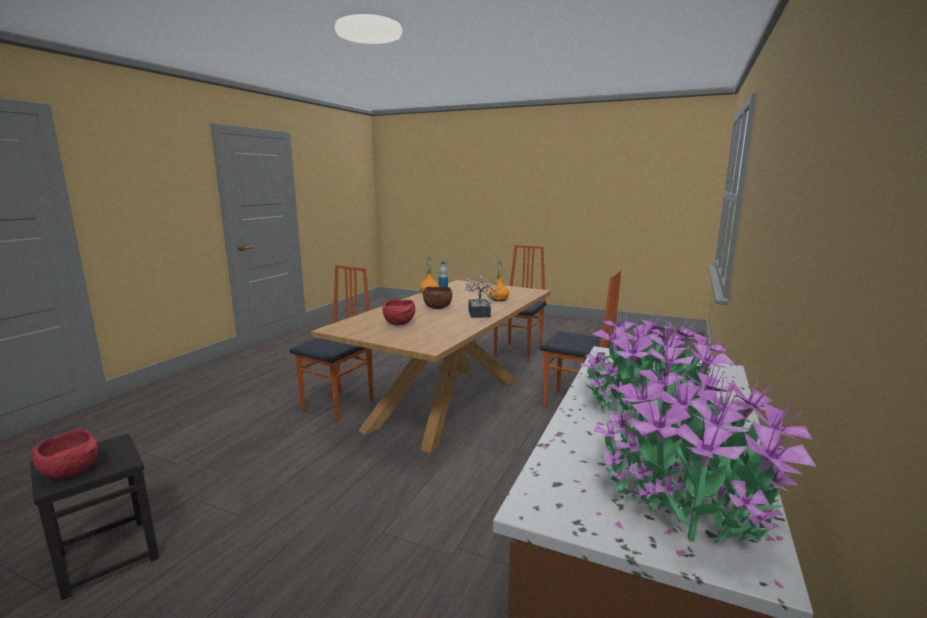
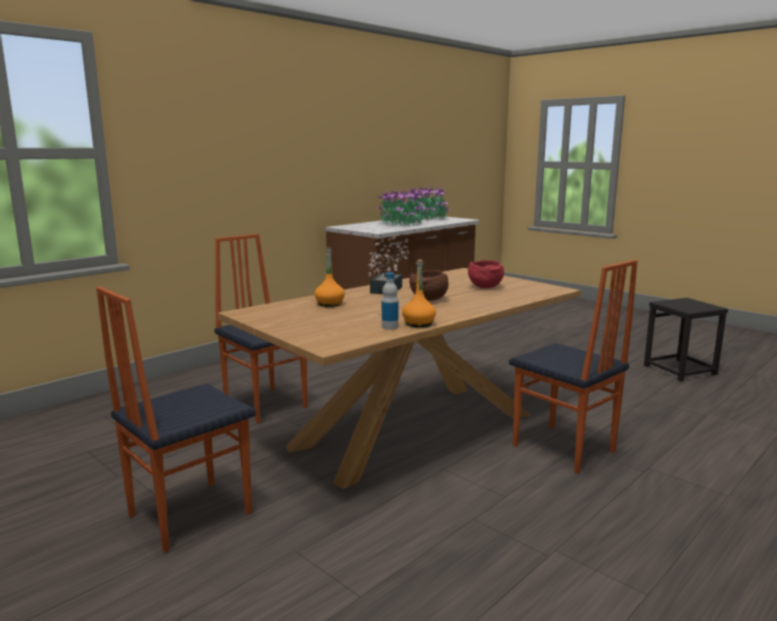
camera: 160 degrees left, 0 degrees up
(73, 472) = (686, 302): red bowl -> none
(339, 405) = (563, 449): chair -> chair turned 90 degrees counterclockwise

